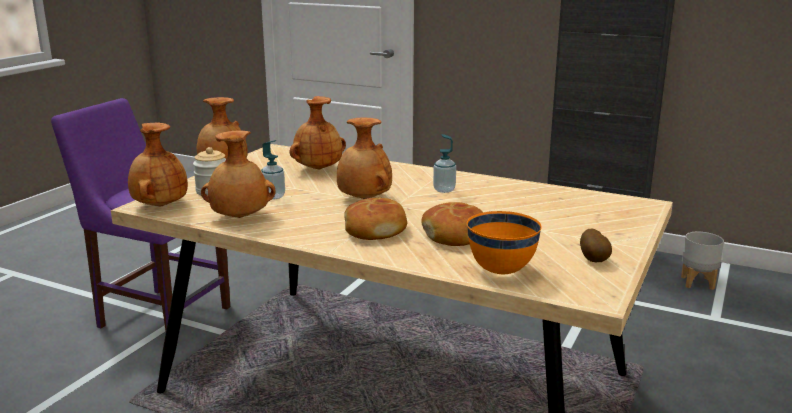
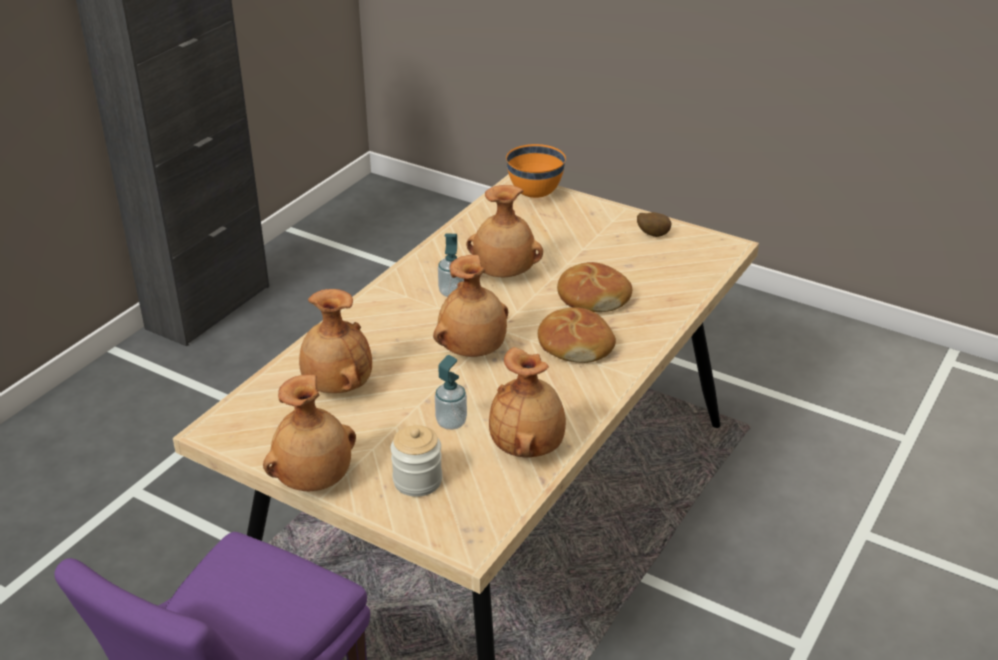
camera: 85 degrees left, 15 degrees up
(159, 206) = (472, 527): brown vase -> brown vase (504, 274)
(501, 271) = (679, 282): orange bowl -> orange bowl (535, 194)
(696, 282) = (328, 259): grey planter -> none

